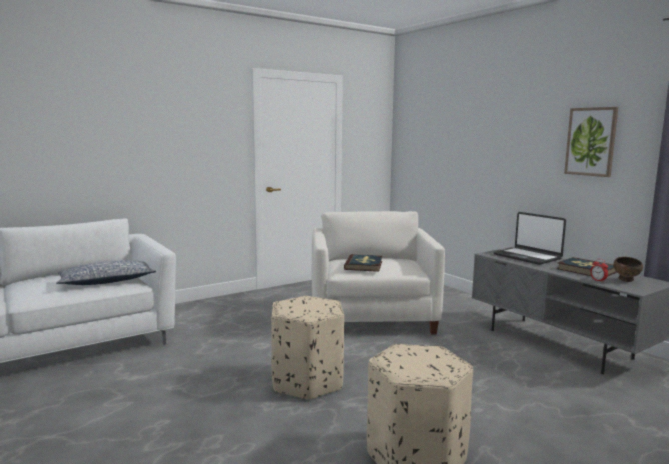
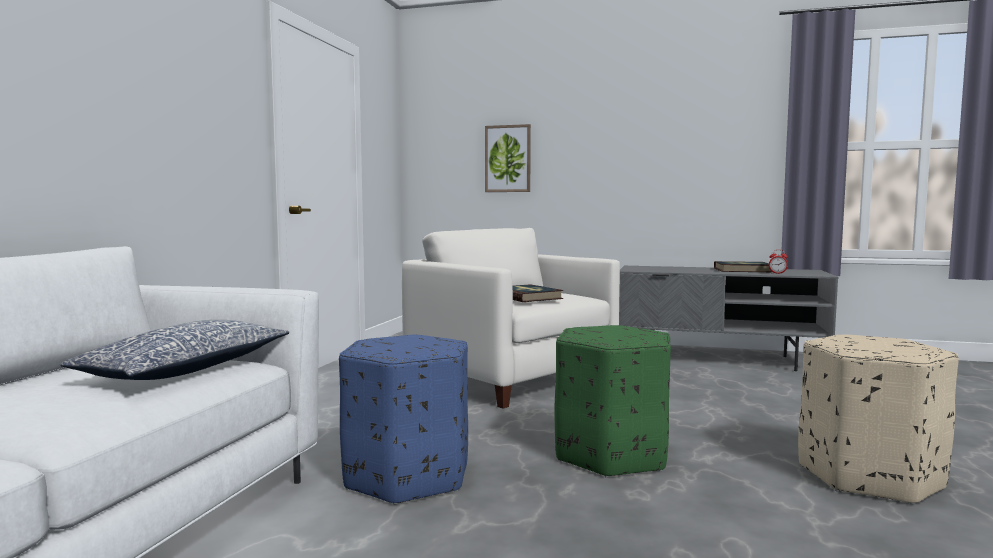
camera: 40 degrees left, 5 degrees down
(203, 356) = (408, 476): none -> blue ottoman
(307, 381) = (612, 454): beige ottoman -> green ottoman
(527, 257) = (667, 268): laptop -> none
(591, 141) = (702, 139): picture -> picture (508, 159)
(626, 280) = (791, 271): brown bowl -> none

